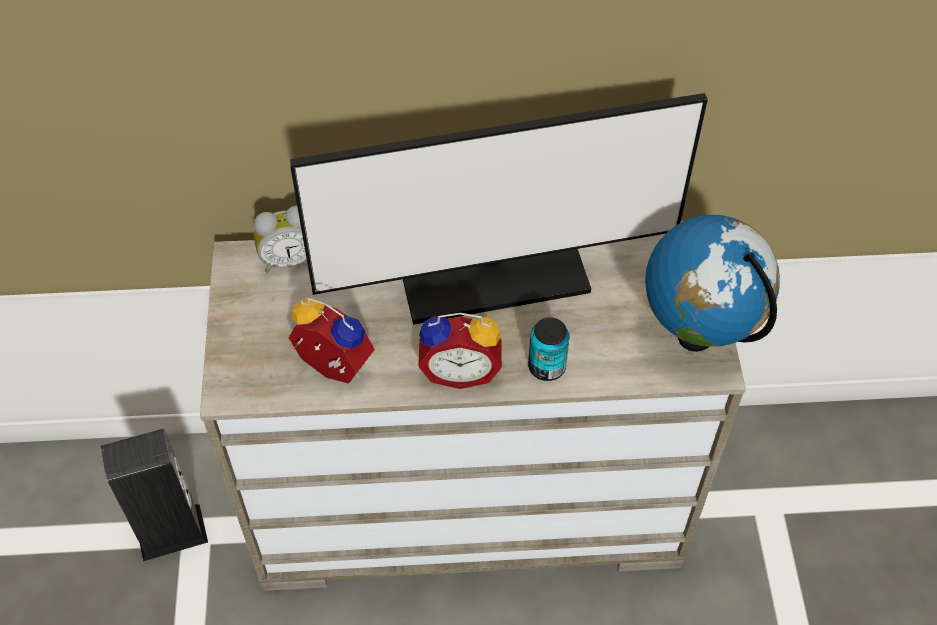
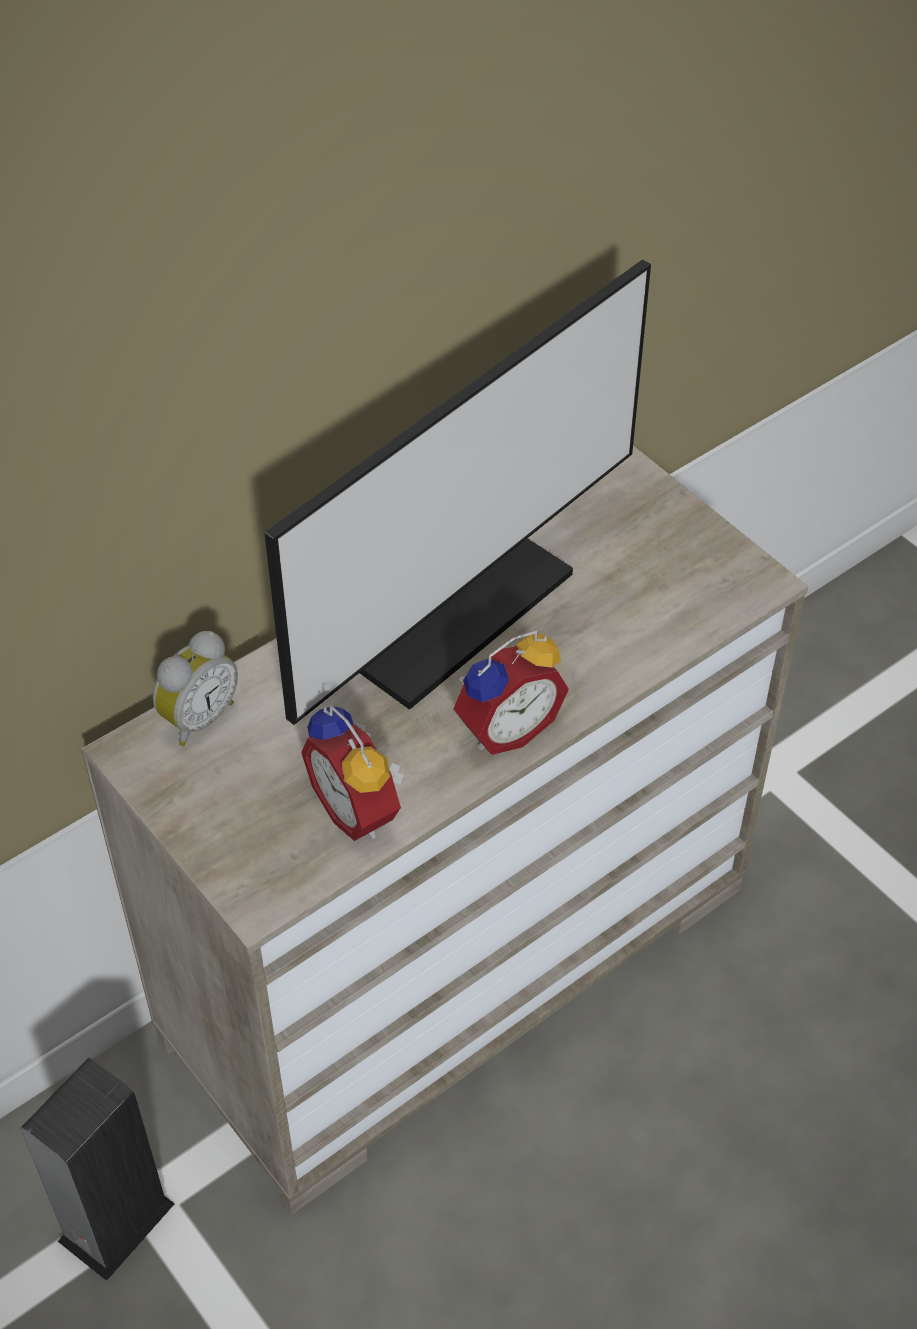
camera: 35 degrees left, 5 degrees down
(331, 370) = (360, 809): alarm clock -> alarm clock turned 120 degrees counterclockwise
(546, 367) = (594, 673): can -> none
(697, 335) = (717, 559): globe -> none

